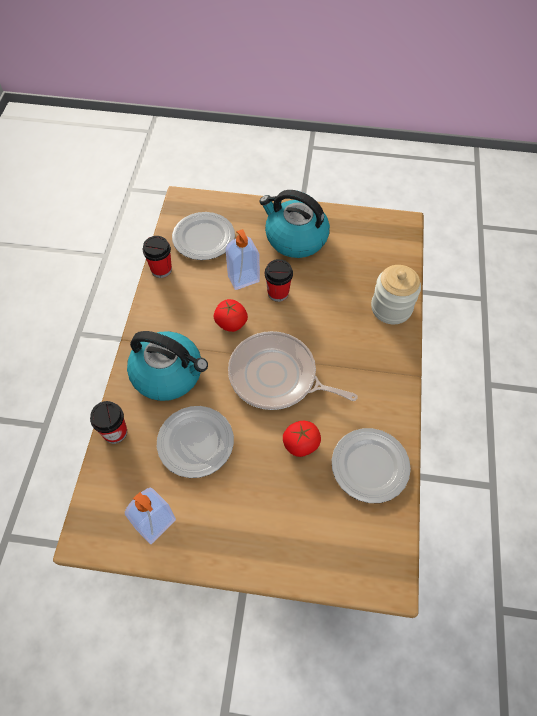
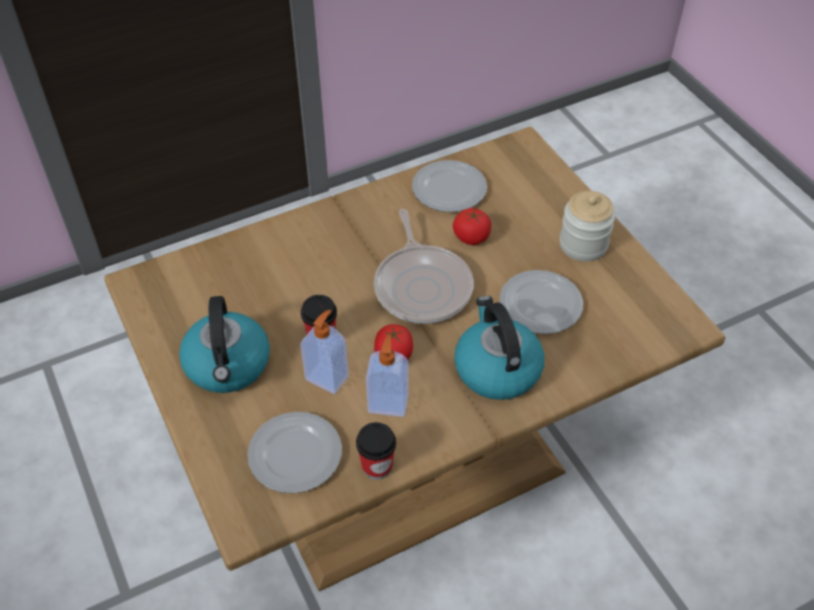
camera: 125 degrees left, 10 degrees down
(115, 432) = (591, 369): cup -> none
(156, 525) = (629, 287): soap dispenser -> soap dispenser (388, 403)
(391, 308) = (269, 243): jar -> jar (583, 244)

